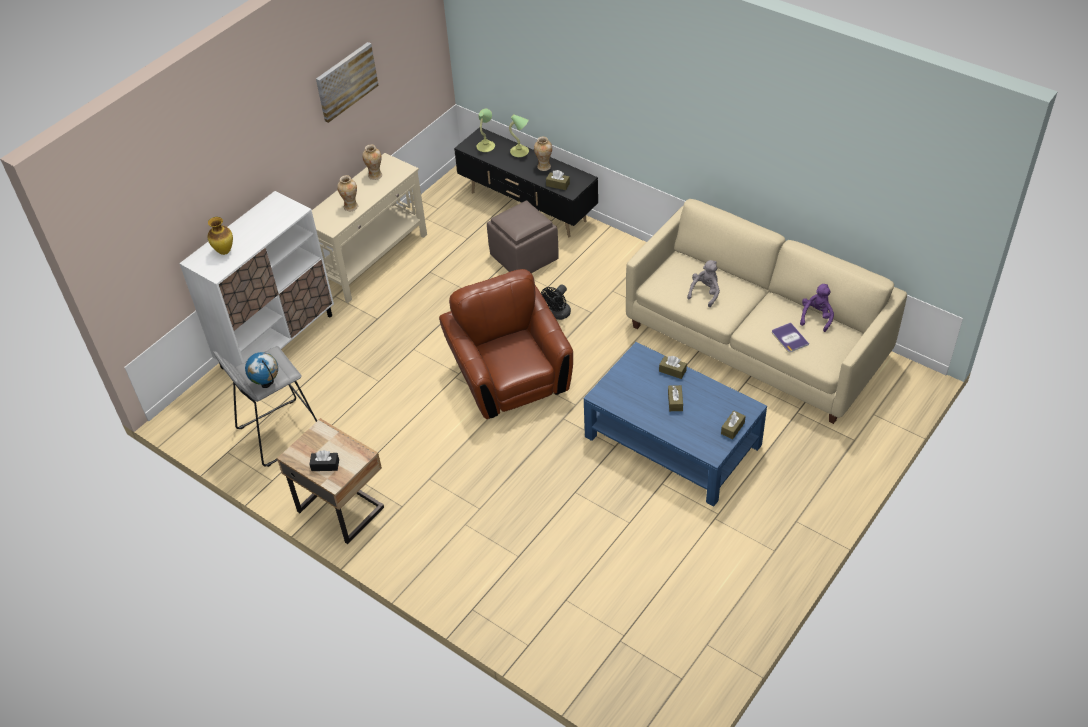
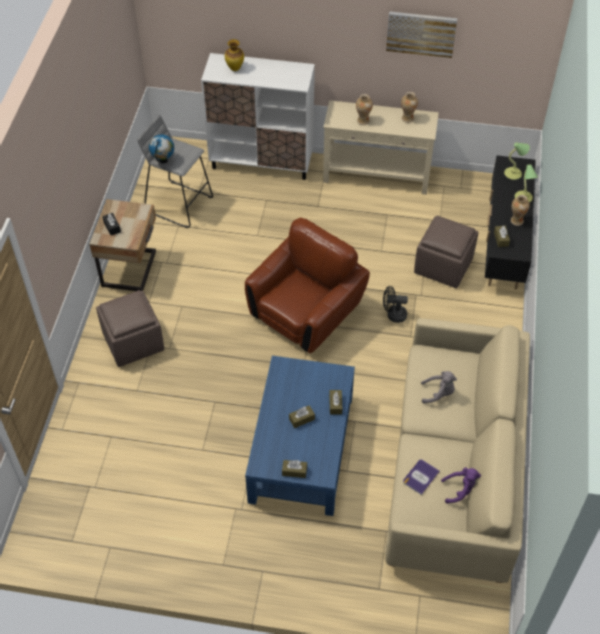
camera: 60 degrees right, 5 degrees up
(448, 539) = (132, 341): none -> brown ottoman

